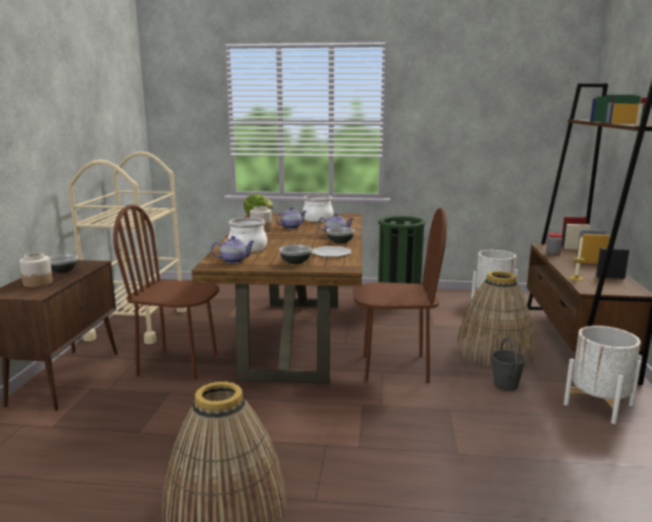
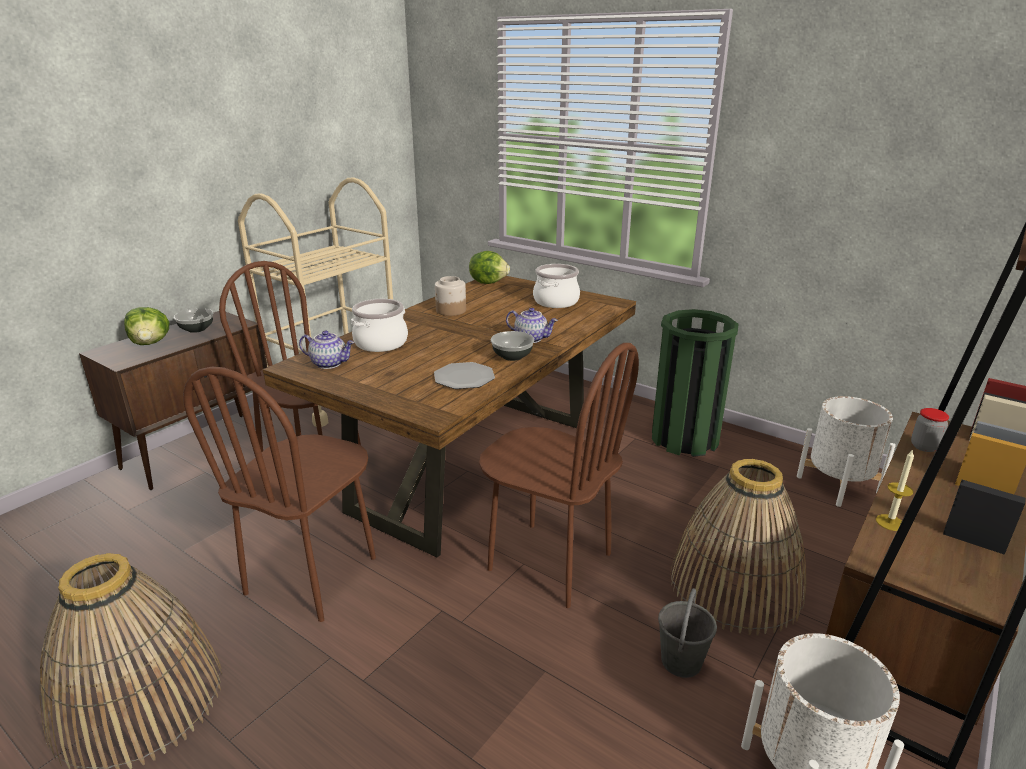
camera: 30 degrees right, 10 degrees up
(38, 283) = (151, 343): jar -> lettuce
(259, 415) = (312, 575): none -> brown chair
(291, 227) = (496, 312): teapot -> none
(295, 262) = (393, 384): bowl -> none

